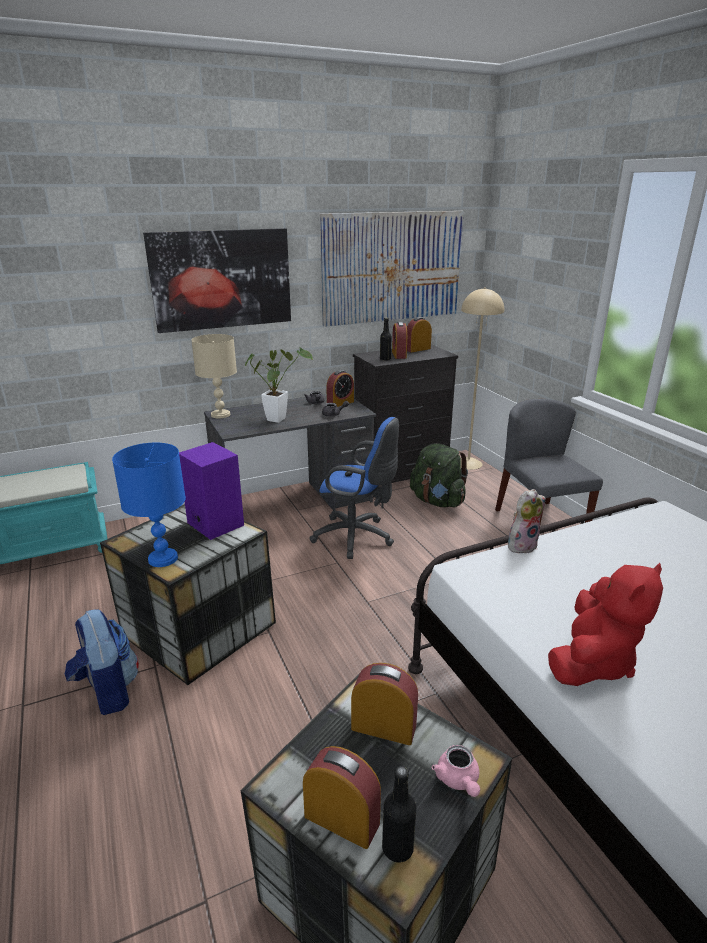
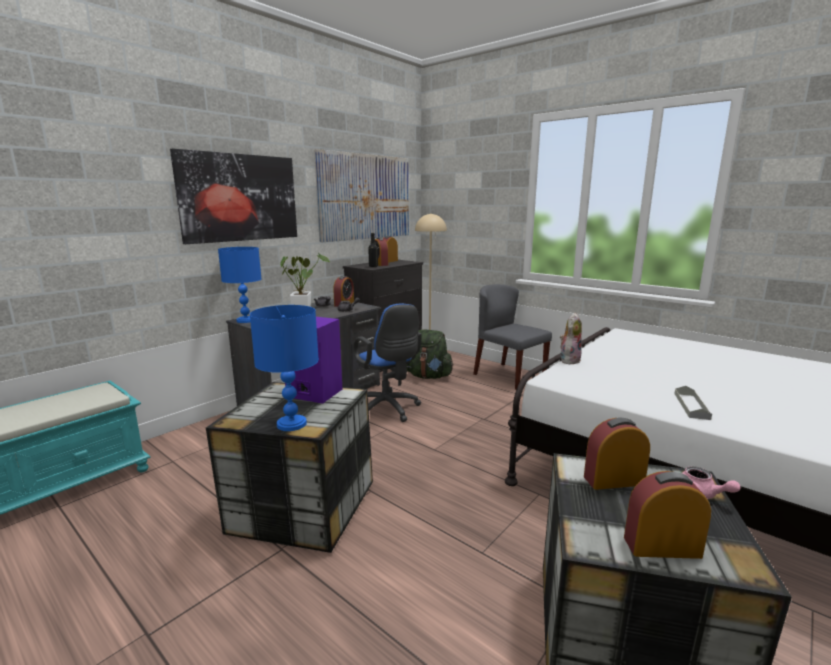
camera: 25 degrees left, 10 degrees down
(107, 691) = (246, 586): backpack -> none
(220, 415) = (246, 320): beige table lamp -> blue table lamp
(357, 538) = (388, 410): blue office chair -> blue office chair turned 60 degrees clockwise
(397, 848) = (720, 549): black bottle -> none
(592, 661) = (691, 406): red plush toy -> grey tray

